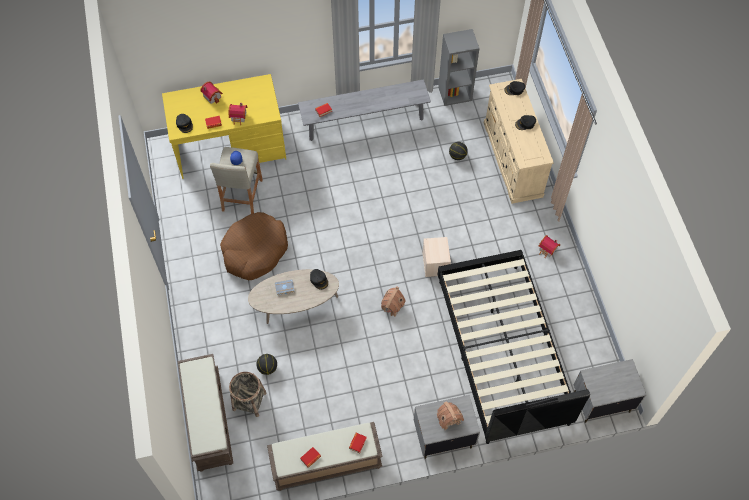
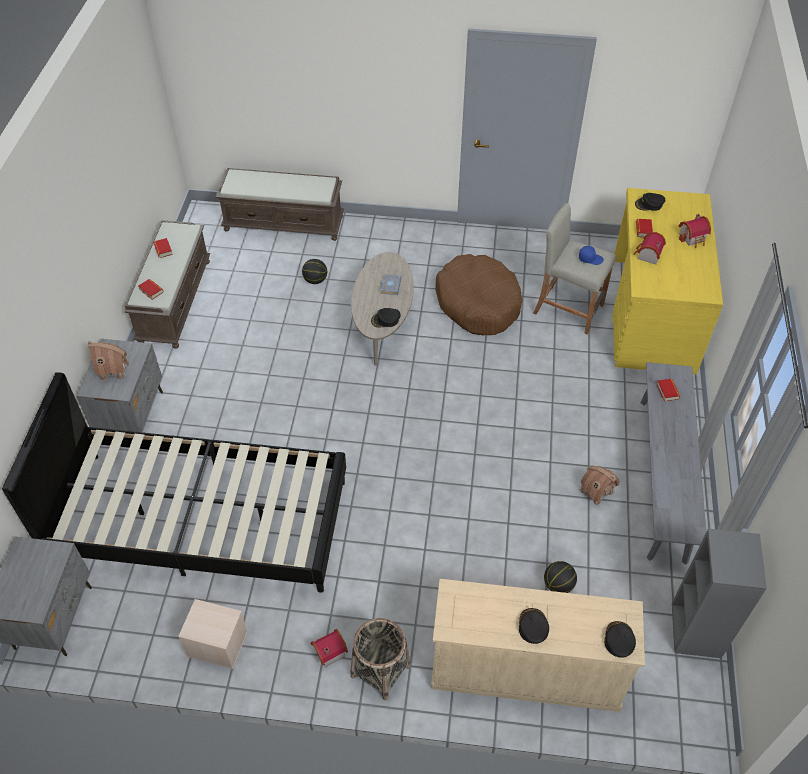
camera: 110 degrees right, 10 degrees down
(249, 401) = (285, 257): basket -> basket (381, 670)
(392, 306) = (333, 417): toy house -> toy house (596, 491)
(436, 264) = (374, 487): beige storage box -> beige storage box (216, 644)

